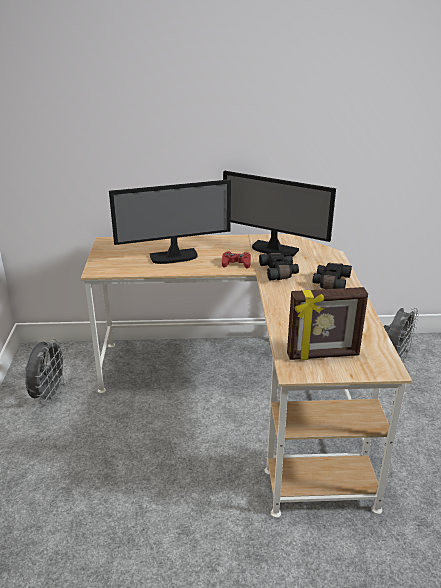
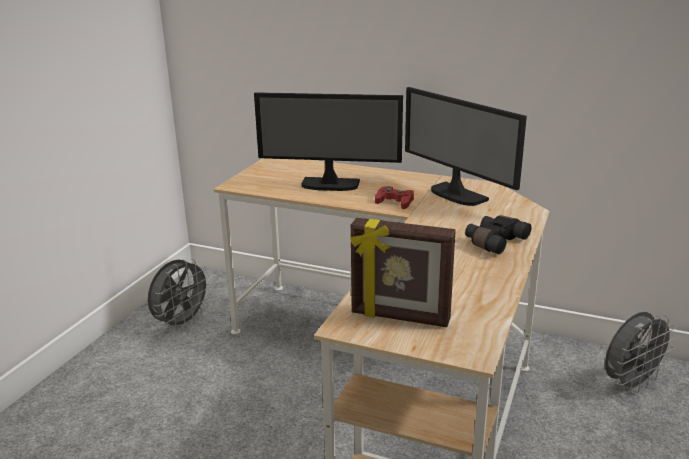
camera: 25 degrees right, 5 degrees down
(279, 272) = (438, 219): black binoculars -> none

